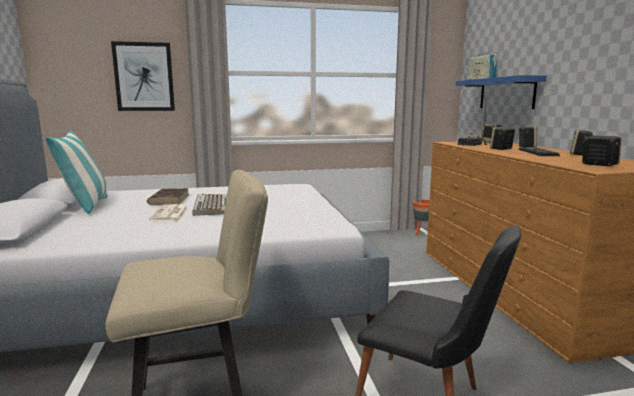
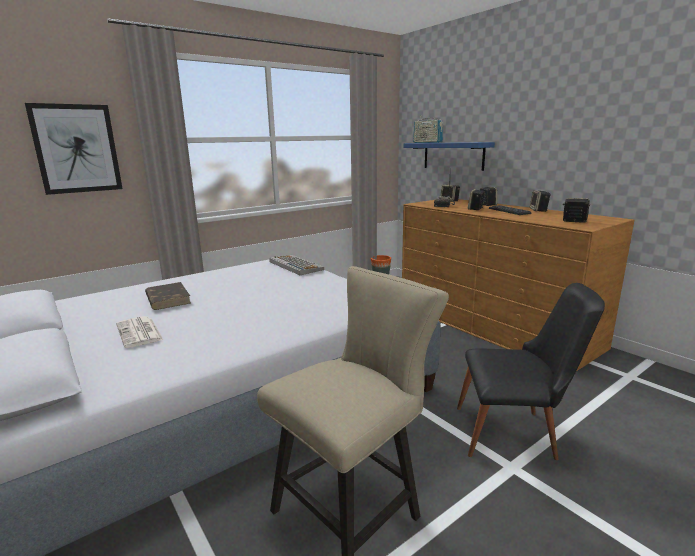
camera: 25 degrees left, 5 degrees up
(85, 206) = (70, 327): pillow -> none
(170, 214) = (203, 318): newspaper -> newspaper (140, 332)
(211, 205) = (233, 299): keyboard -> keyboard (295, 265)

